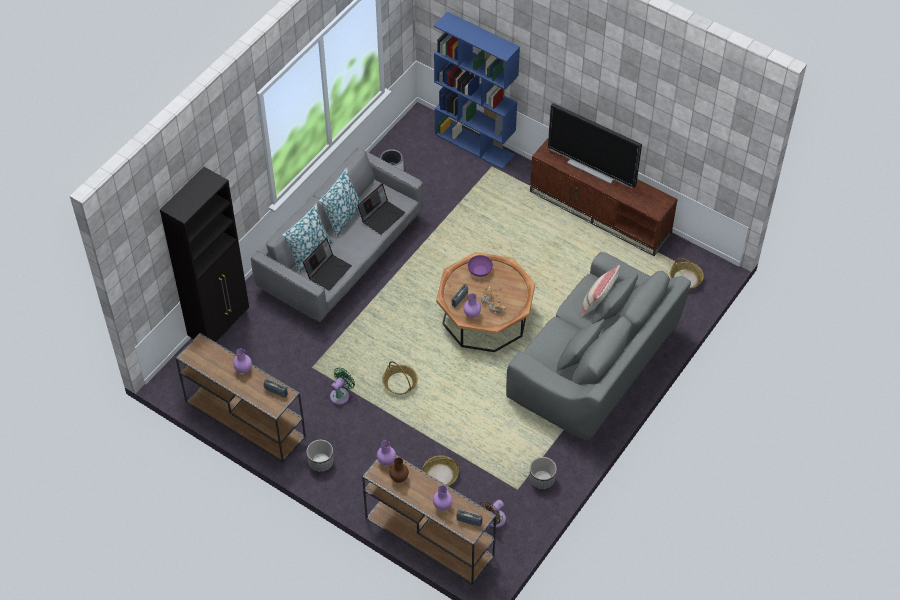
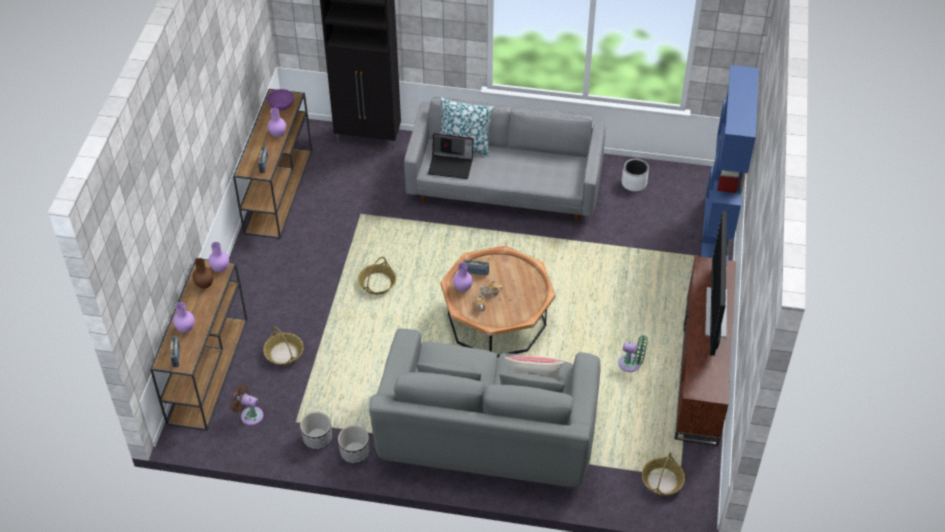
camera: 65 degrees right, 5 degrees down
(321, 462) = (256, 260): planter -> planter (354, 452)
(341, 395) = (340, 246): green fan -> green fan (631, 364)
(342, 217) = (523, 152): pillow -> none
(382, 216) = (543, 178): laptop -> none
(480, 271) = (523, 275): purple bowl -> purple bowl (281, 105)

